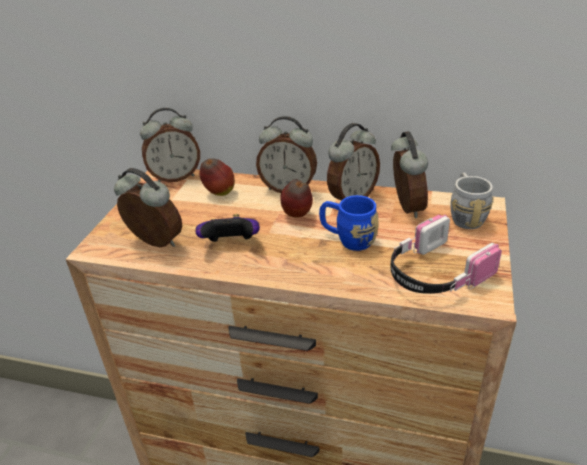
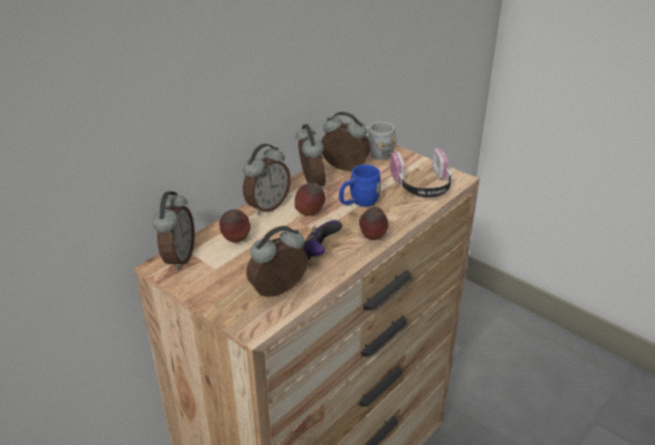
camera: 65 degrees left, 0 degrees up
(285, 271) = (372, 238): none -> apple

